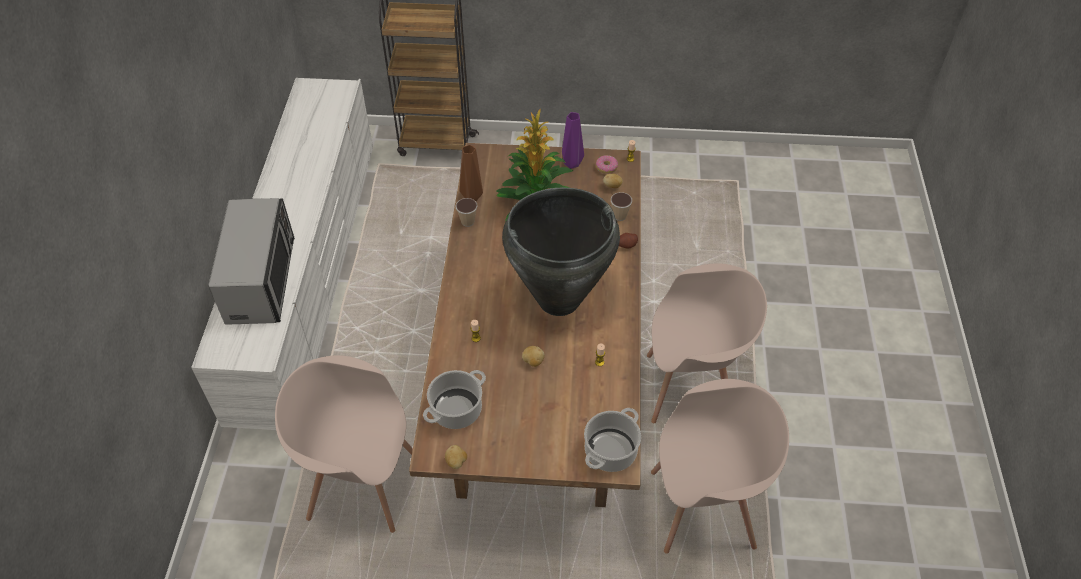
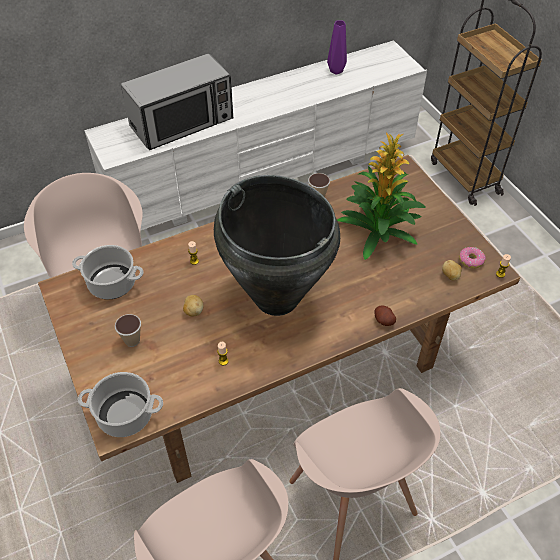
camera: 60 degrees right, 0 degrees up
(456, 462) = (59, 307): potato -> none
(472, 197) = (348, 187): brown vase -> none
(572, 163) = (452, 233): purple vase -> purple vase (337, 70)
(619, 216) = (416, 298): cup -> cup (132, 340)

